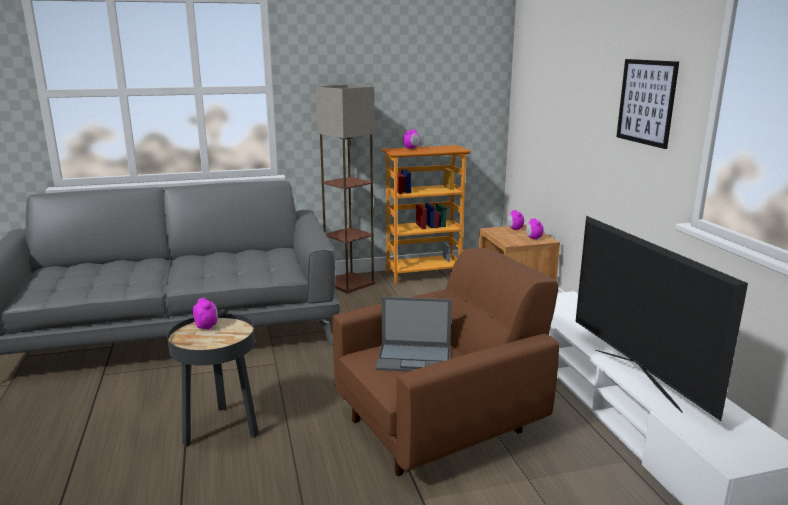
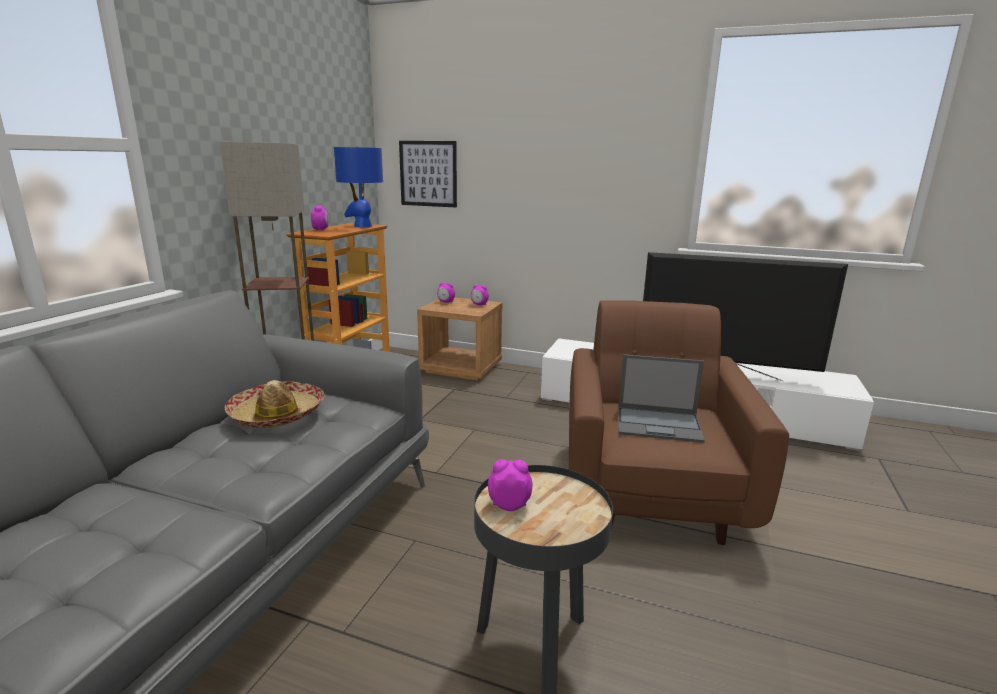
camera: 55 degrees left, 0 degrees up
(252, 257) = (277, 414): none -> hat
(415, 358) = (659, 424): laptop -> laptop turned 60 degrees clockwise
(450, 149) = (362, 226): none -> blue table lamp
(646, 102) = (616, 152): picture -> picture (428, 174)

